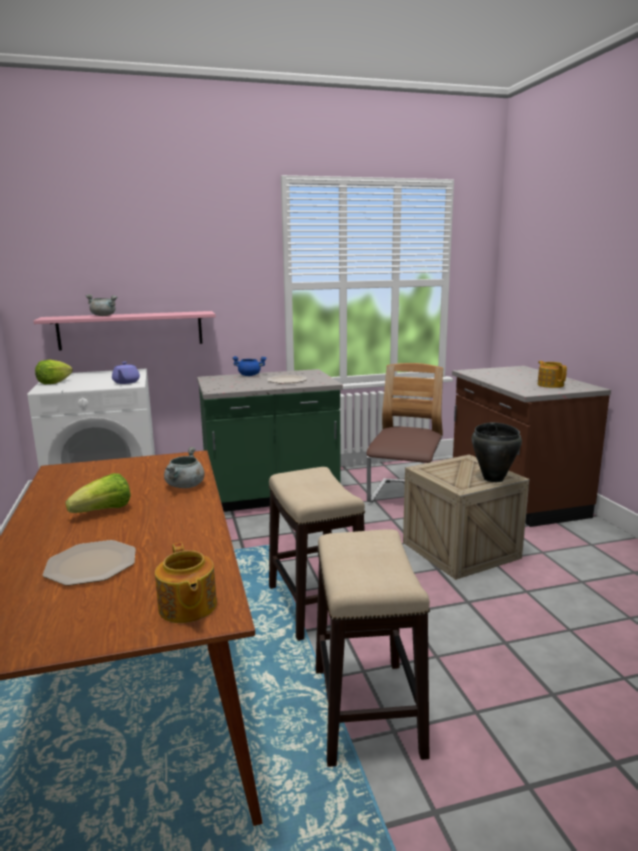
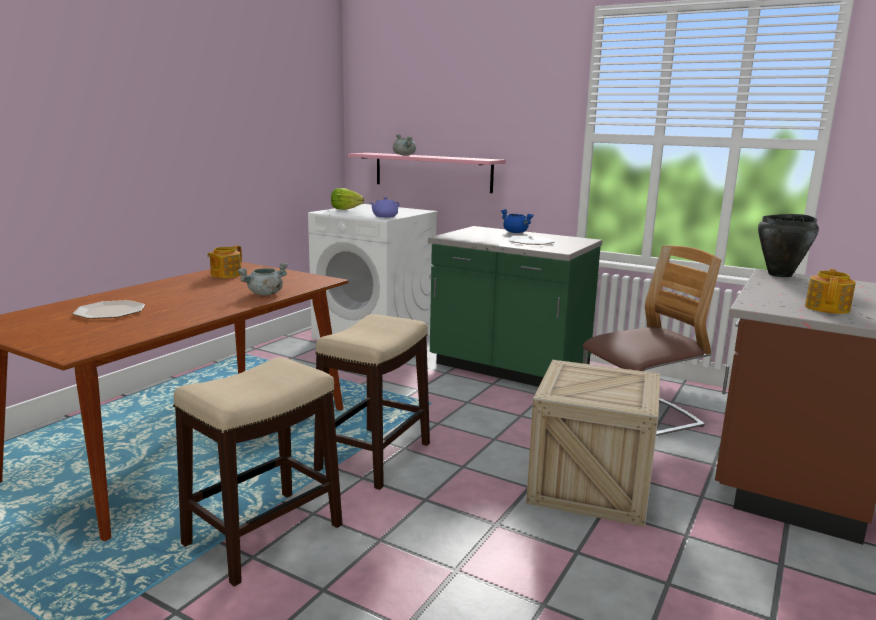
camera: 45 degrees right, 0 degrees up
(104, 511) = (190, 292): lettuce -> none
(187, 607) = (75, 344): teapot -> teapot (225, 275)
(493, 478) = (614, 400): black cooking pot -> black cooking pot (780, 275)

